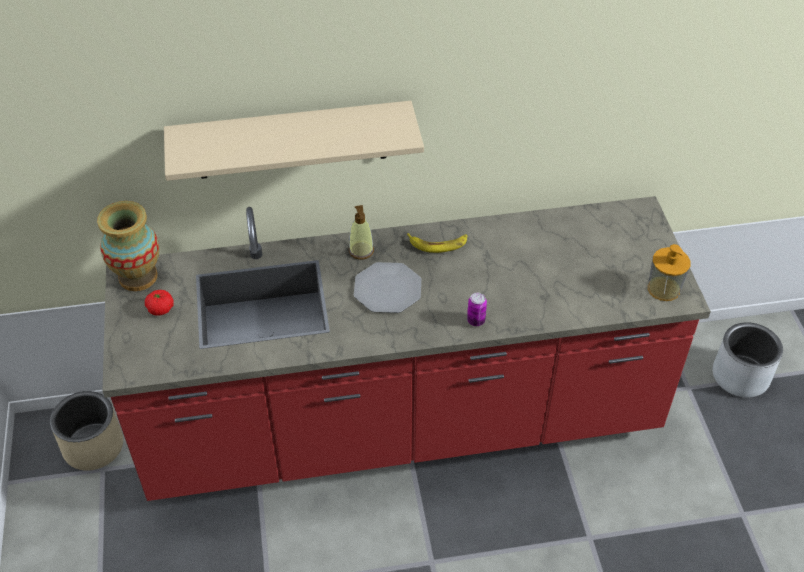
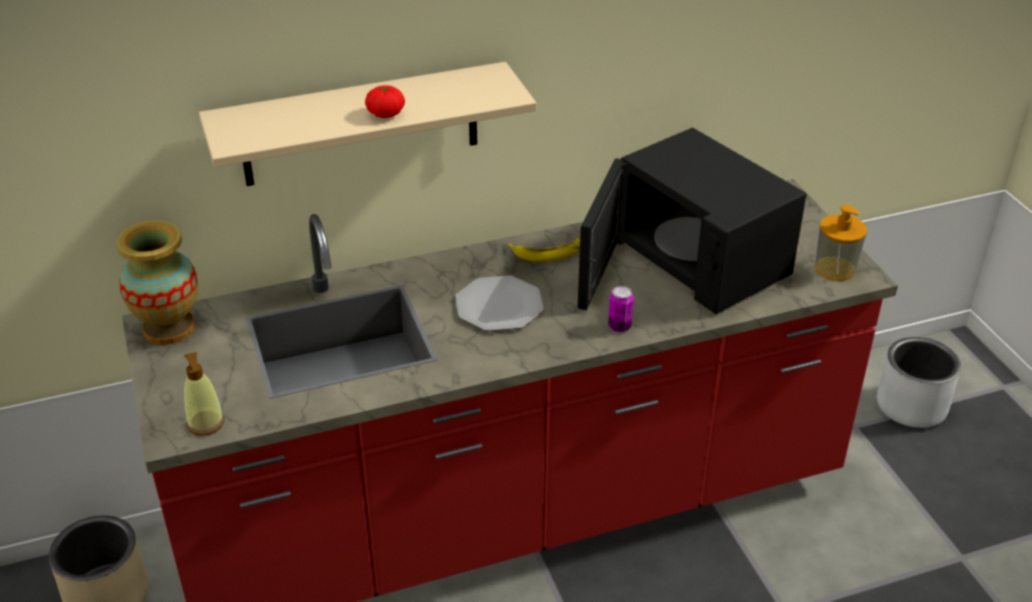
camera: 10 degrees left, 10 degrees down
(160, 309) = (207, 360): tomato -> tomato (385, 114)
(361, 251) = (454, 270): soap dispenser -> soap dispenser (205, 423)
(549, 264) = (691, 259): none -> black microwave

